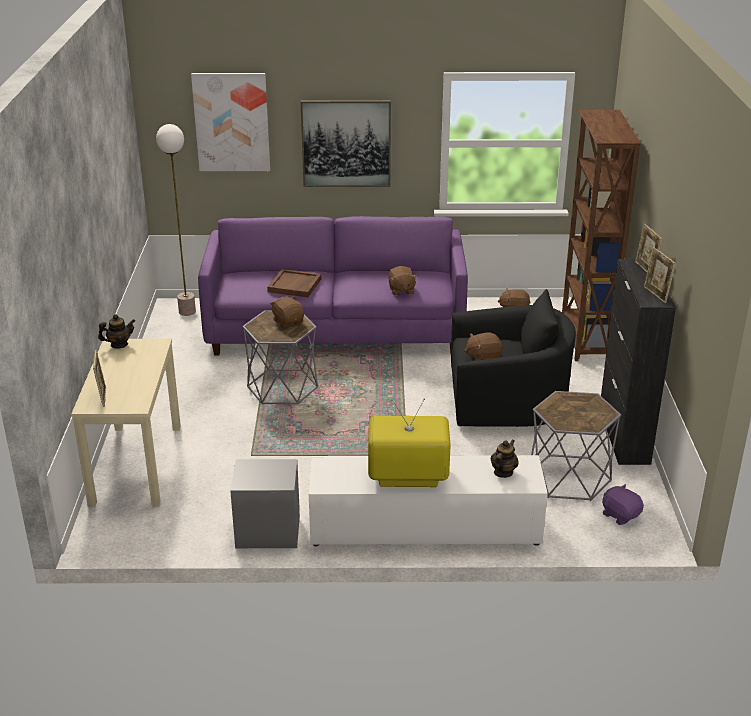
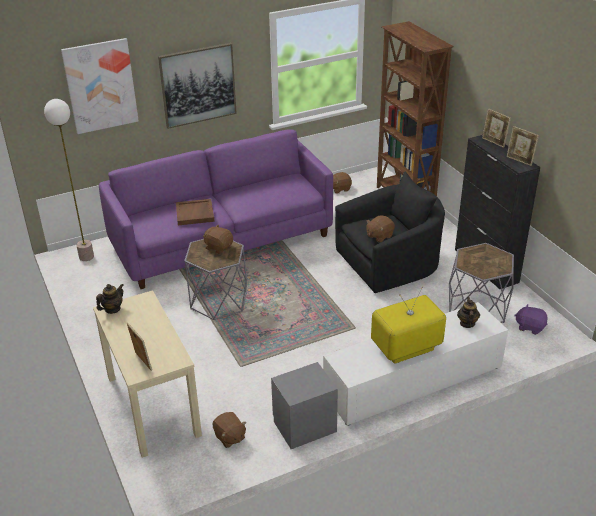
camera: 25 degrees left, 5 degrees up
(401, 290) = (280, 197): brown plush toy -> brown plush toy (229, 437)

